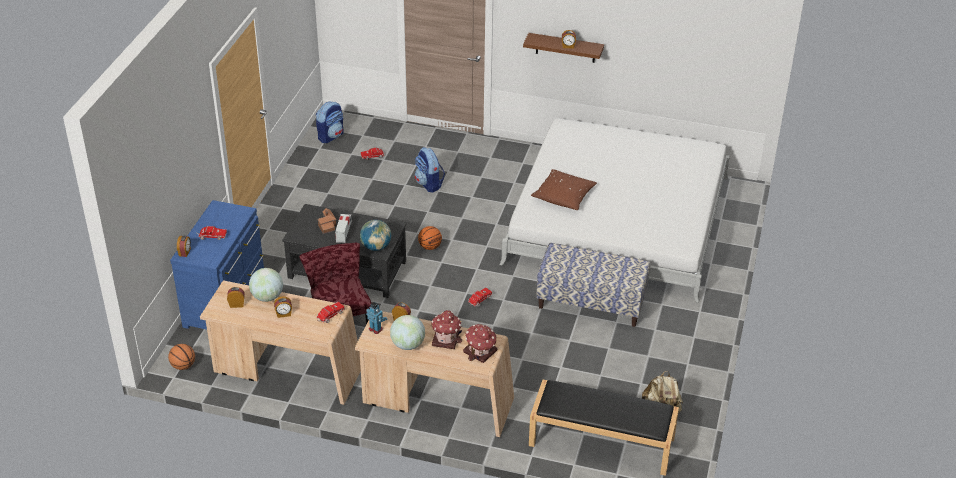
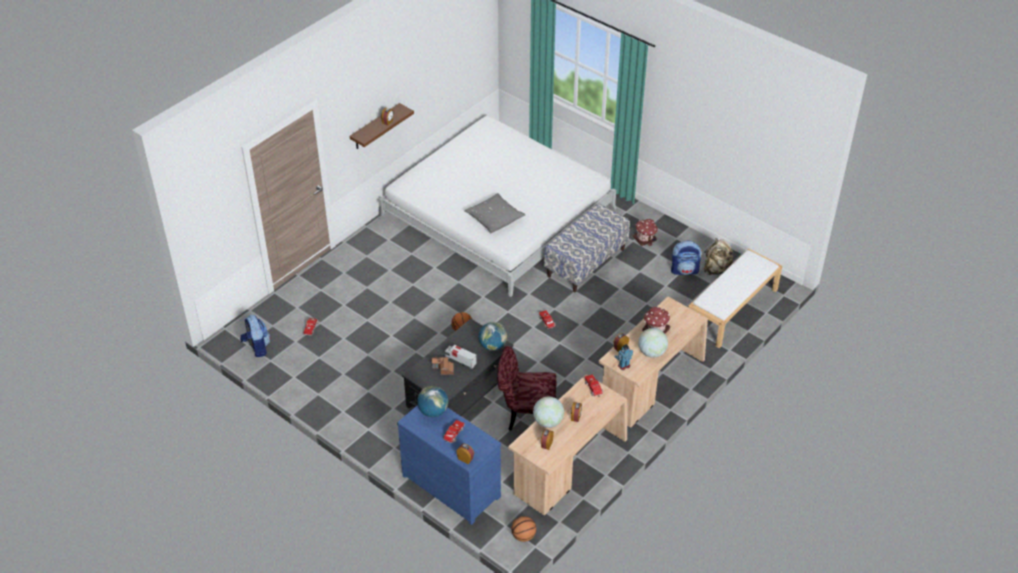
camera: 65 degrees left, 5 degrees up
(235, 216) = (433, 411): none -> globe
(429, 184) = (377, 304): backpack -> backpack (684, 270)
(480, 352) = (679, 315): toy house -> toy house (645, 238)
(563, 196) = (494, 218): brown pillow -> grey pillow
(600, 442) = (732, 309): black bench -> white bench

